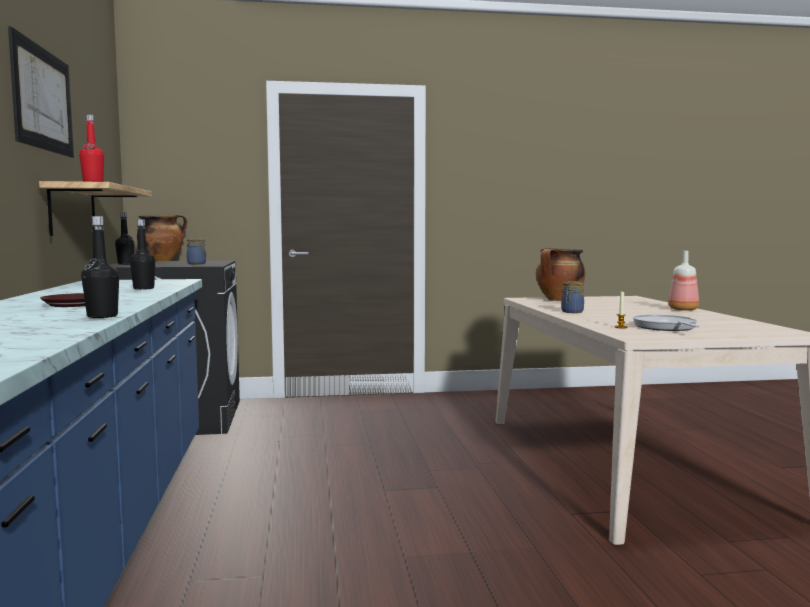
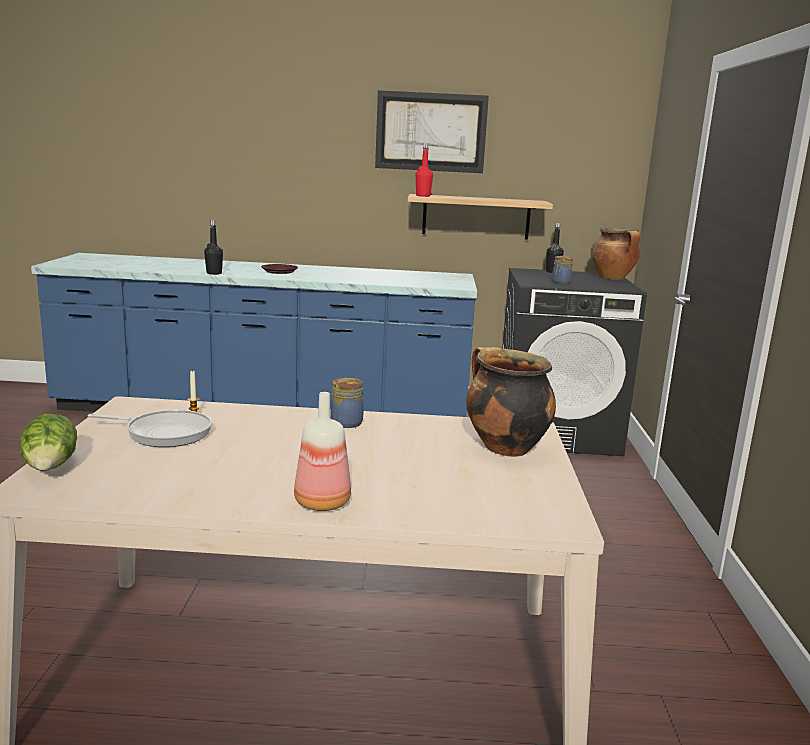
camera: 100 degrees right, 10 degrees up
(143, 288) = (377, 279): black bottle -> none
(765, 334) = (51, 468): none -> lettuce

